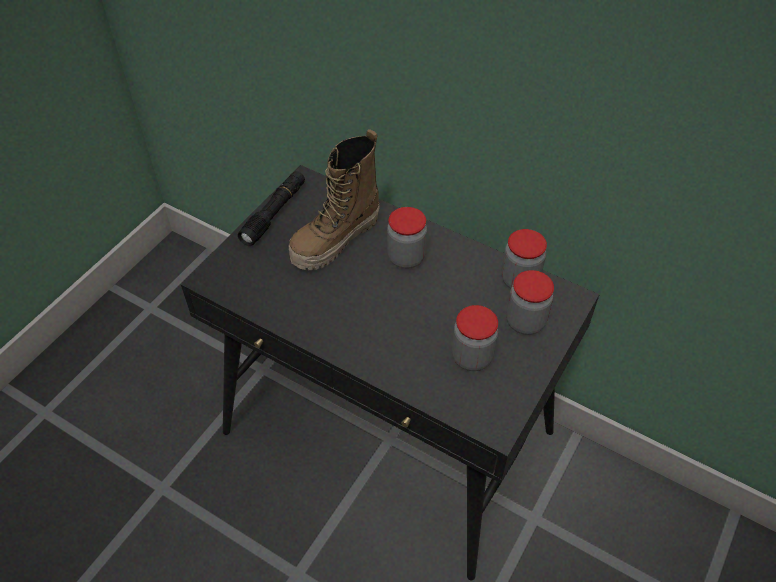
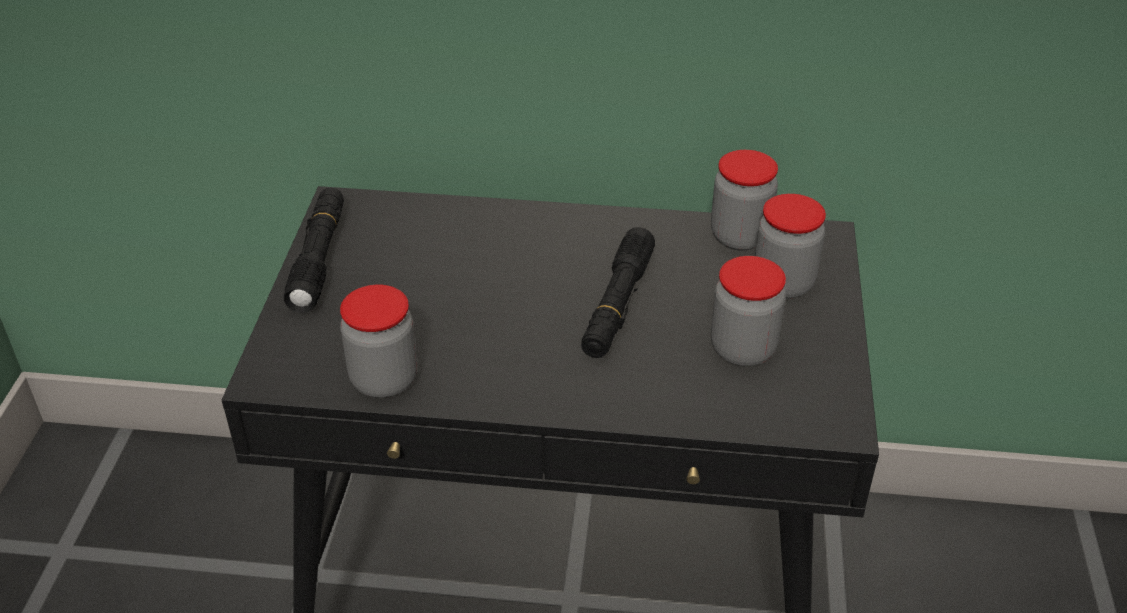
camera: 25 degrees left, 10 degrees down
(336, 240) = (441, 265): boot -> none
(406, 257) = (562, 256): jar -> jar (384, 379)
(418, 301) = (617, 304): none -> black flashlight

